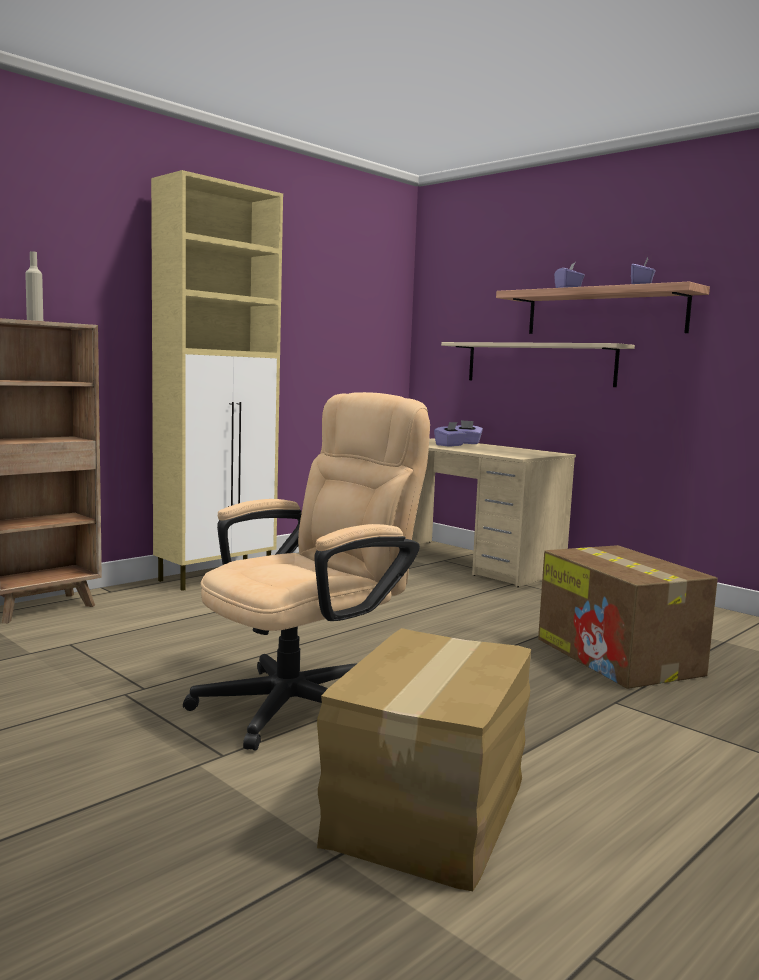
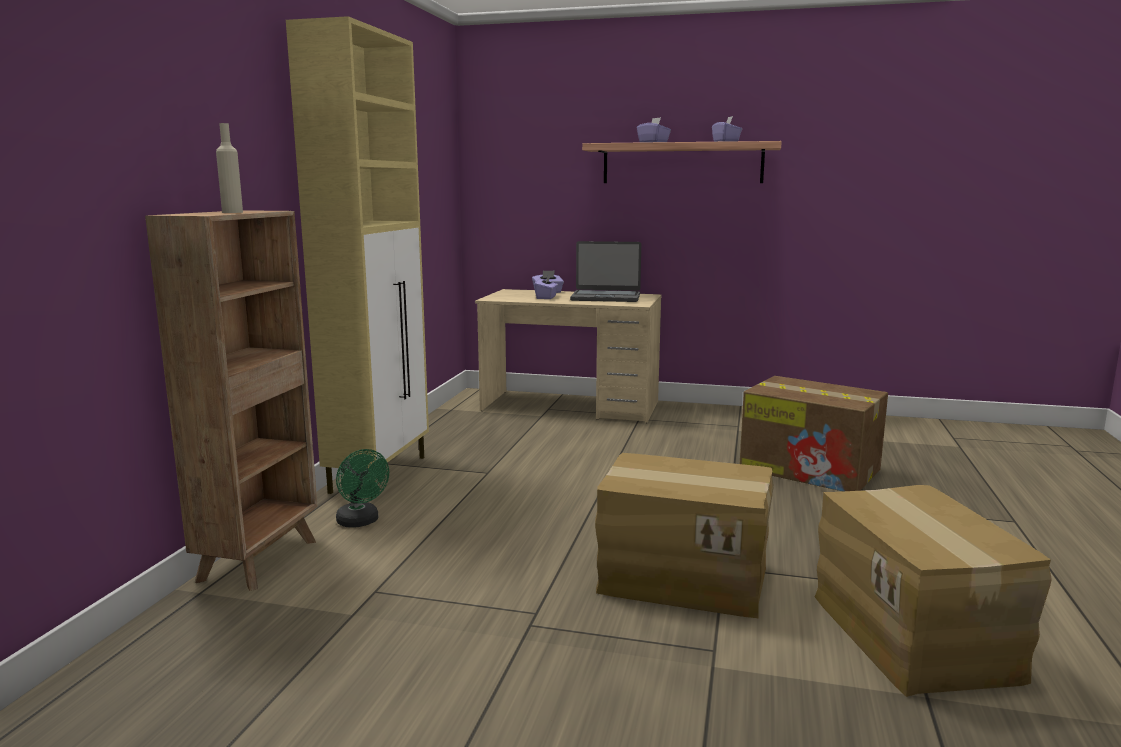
camera: 30 degrees left, 5 degrees up
(144, 602) = (361, 522): none -> green fan
(306, 701) = (683, 577): beige office chair -> cardboard box
(506, 450) = (606, 297): none -> laptop
(539, 363) = (616, 212): beige shelf -> none

